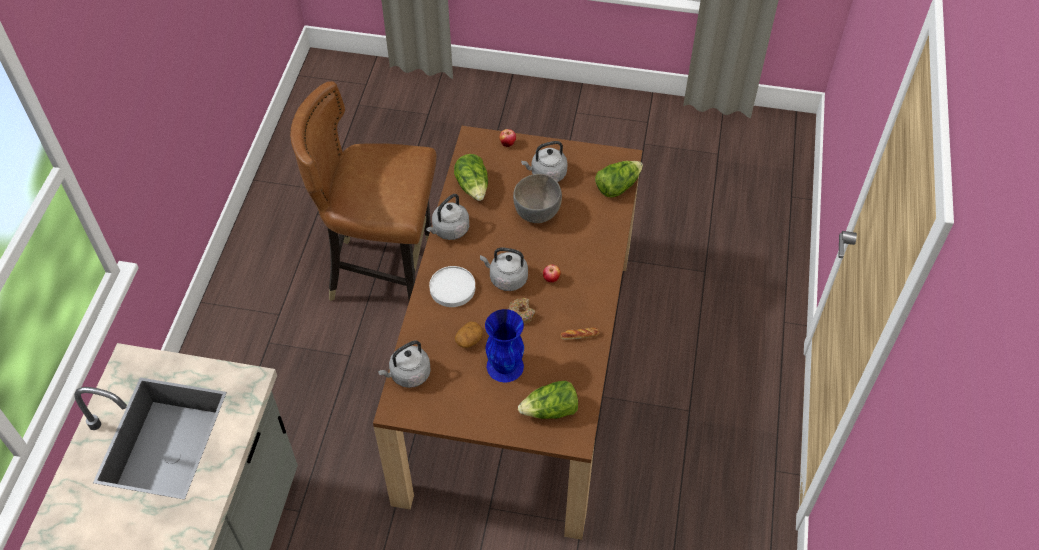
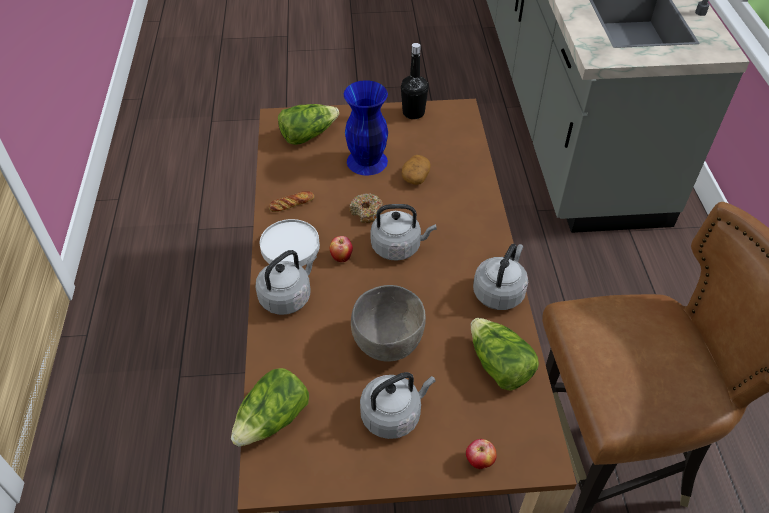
camera: 165 degrees right, 5 degrees down
(408, 375) = (463, 136): grey kettle -> grey kettle (287, 296)
(442, 416) = (413, 113): none -> black bottle
(452, 288) = (459, 223): white plate -> white plate (290, 247)

